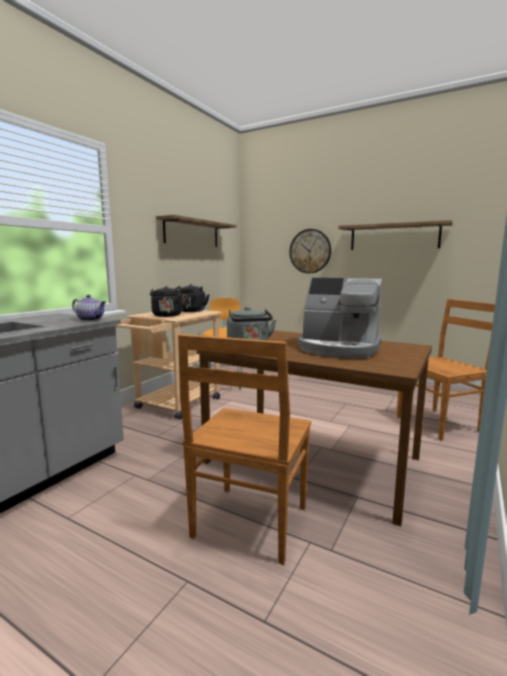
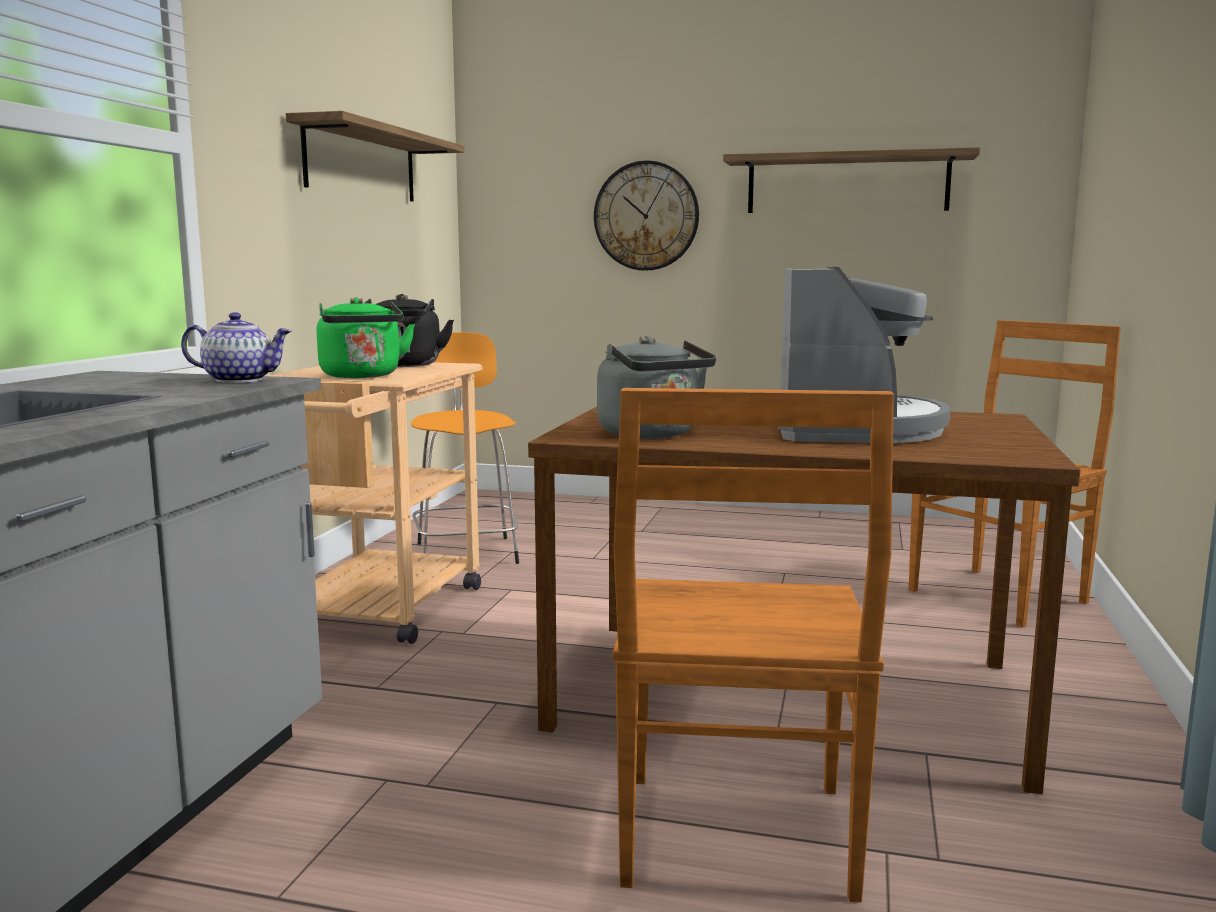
camera: 15 degrees left, 0 degrees up
(167, 316) = (362, 376): black kettle -> green kettle
(339, 349) = (853, 428): coffee machine -> coffee machine turned 90 degrees counterclockwise

